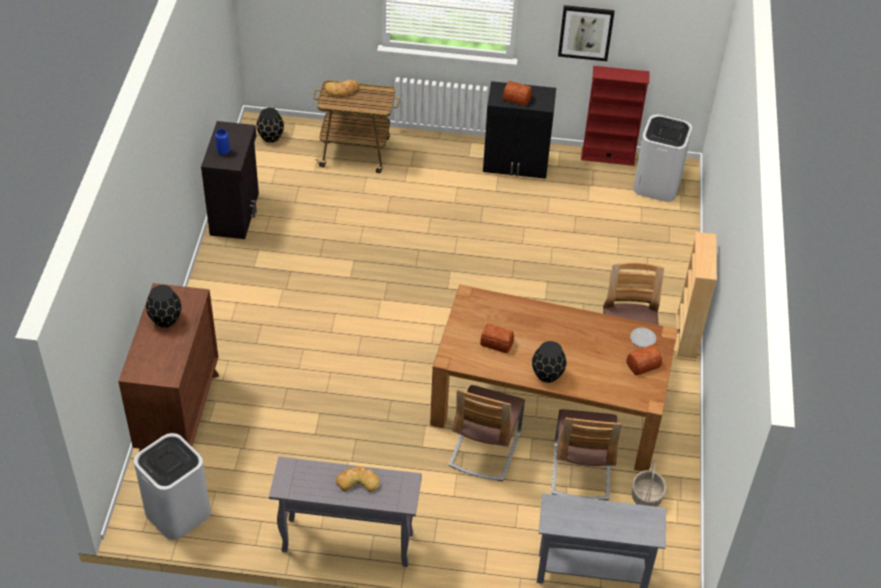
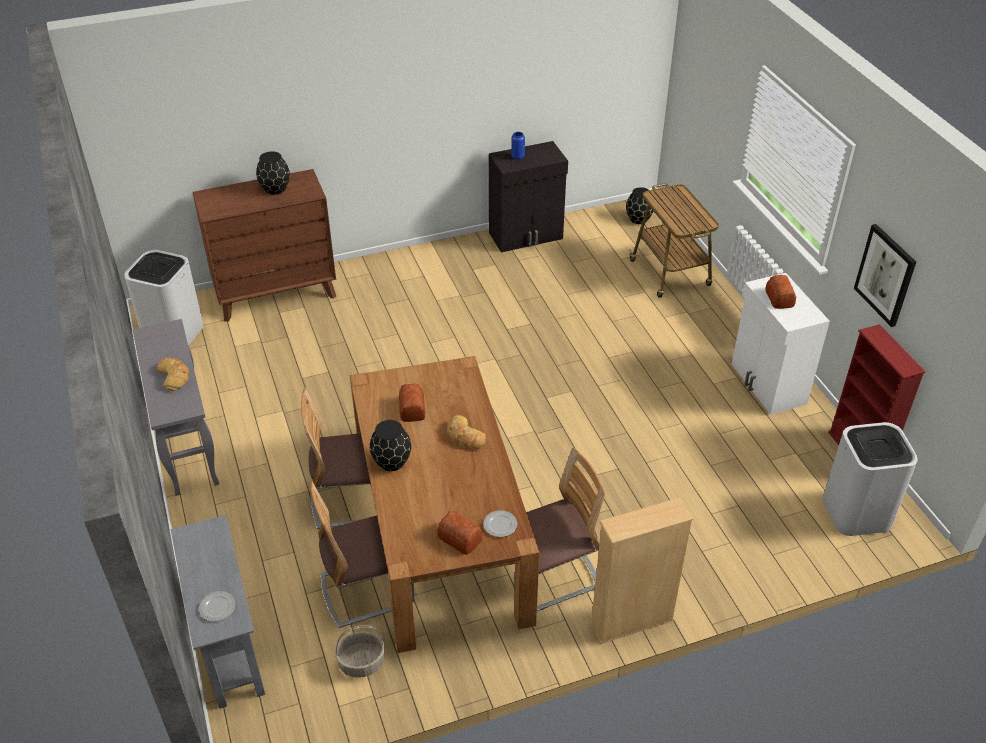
camera: 65 degrees right, 5 degrees down
(342, 90) = (679, 198): bread -> bread (464, 436)
(516, 164) = (767, 384): black cabinet -> white cabinet
(634, 523) = (217, 608): none -> plate

